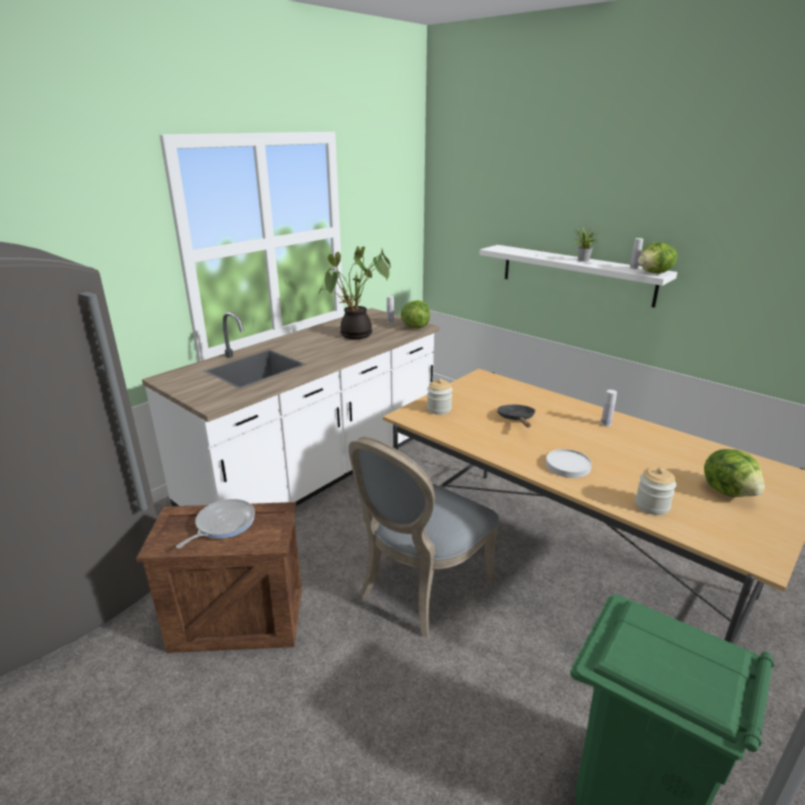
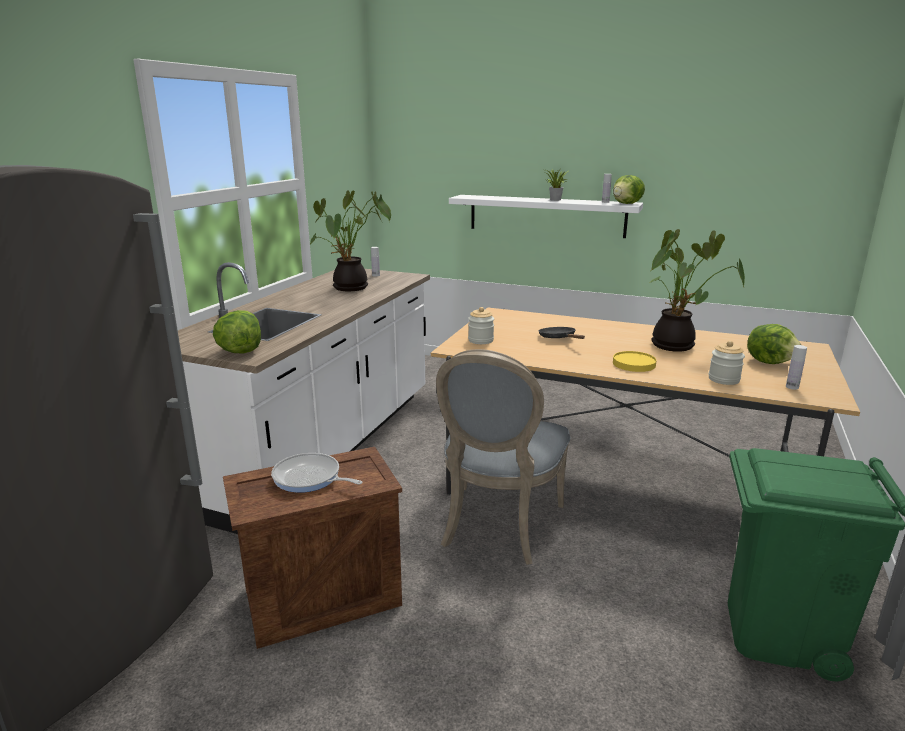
camera: 20 degrees left, 5 degrees down
(222, 524) = (309, 478): frying pan -> frying pan turned 75 degrees counterclockwise
(415, 327) = (406, 277): lettuce -> lettuce (240, 351)
(567, 466) = (633, 364): white plate -> yellow plate
(605, 424) = (637, 332): white bottle -> white bottle (792, 387)
(635, 449) = (676, 346): none -> potted plant

